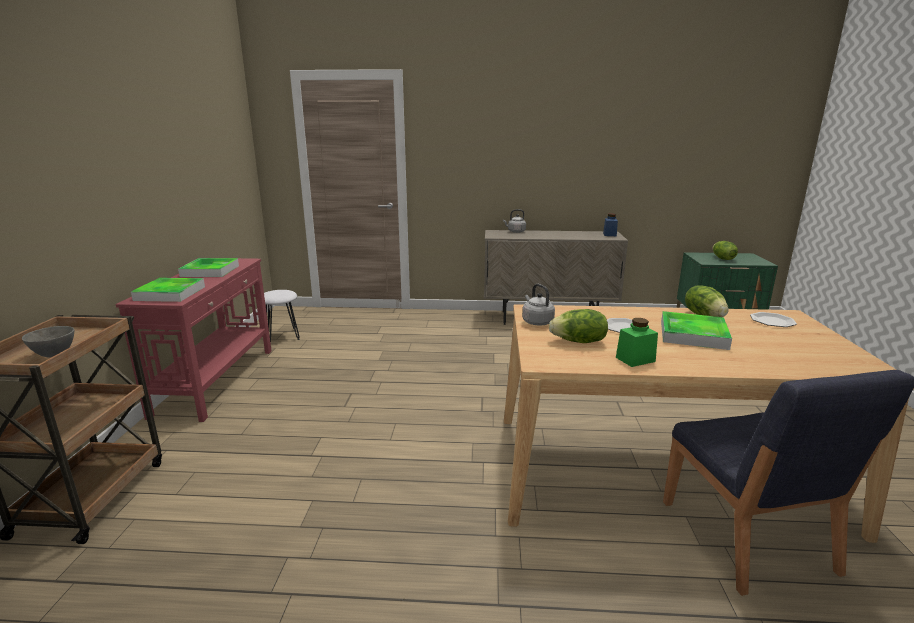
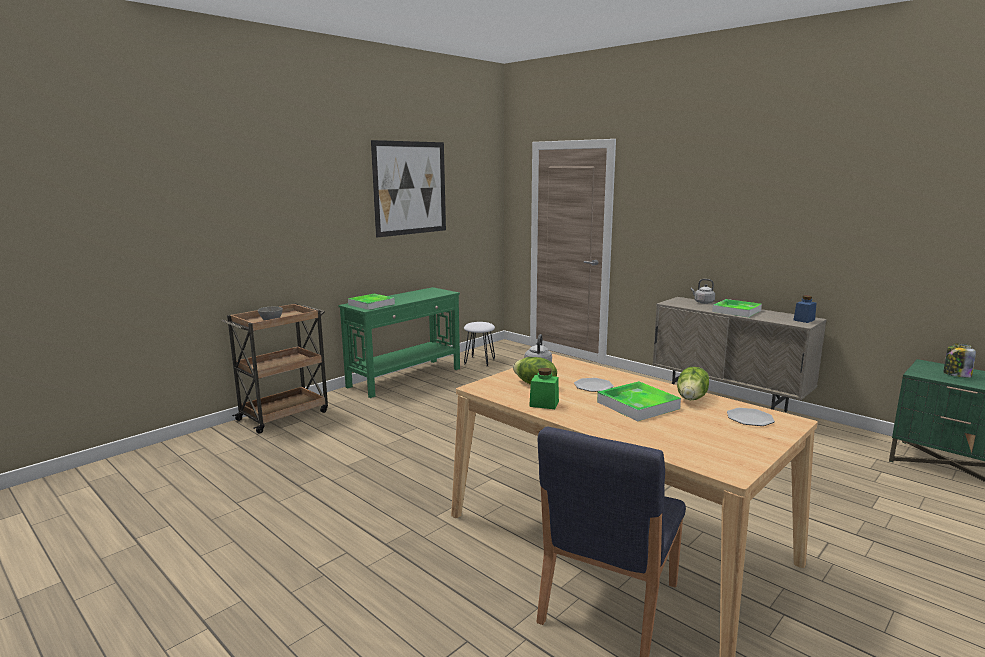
camera: 40 degrees right, 5 degrees down
(168, 123) = (410, 188): none -> picture
(210, 271) = (415, 295): tray -> tray (736, 311)
(217, 380) = (406, 377): red console table -> green console table
(722, 258) = (956, 375): lettuce -> jar

